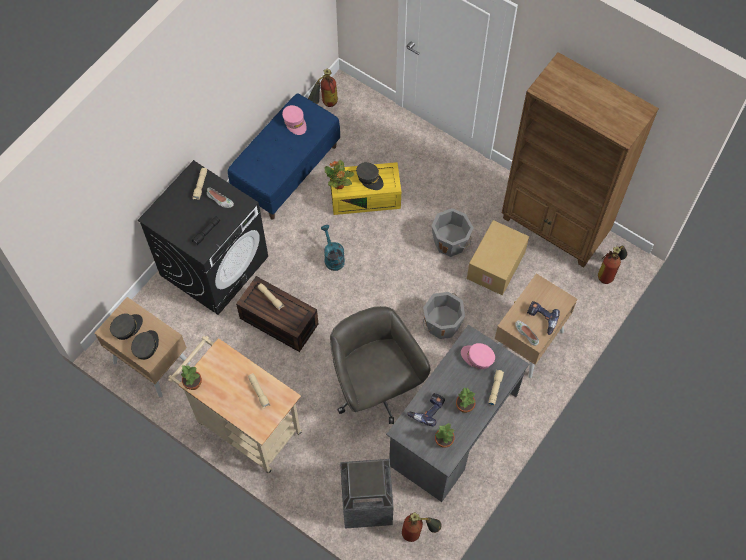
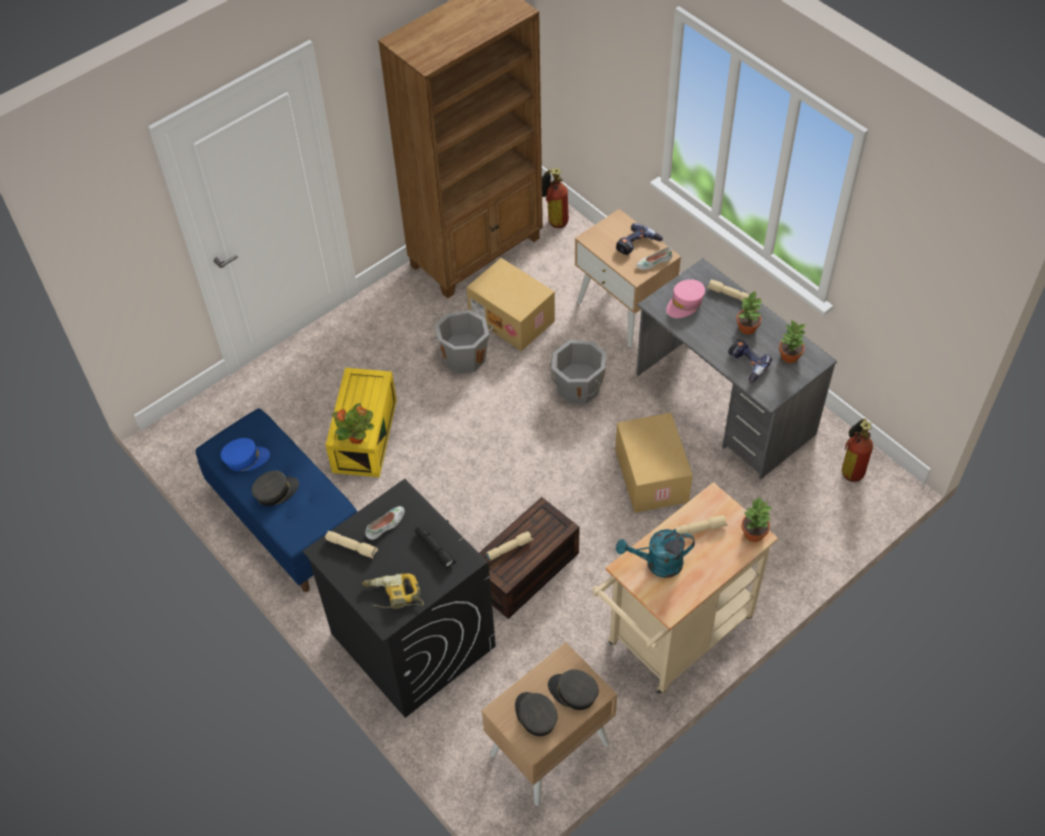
camera: 75 degrees left, 10 degrees down
(169, 217) = (393, 596): none -> power drill
(192, 383) = (671, 609): potted plant -> potted plant (753, 534)
(295, 122) = (246, 459): pink cap -> blue cap
(324, 105) = (196, 457): fire extinguisher -> none
(332, 257) = (445, 489): turquoise watering can -> turquoise watering can (657, 564)
(366, 504) = (808, 513): trash can -> none
(369, 178) = (359, 402): grey cap -> grey cap (276, 492)
(375, 387) = (650, 475): grey office chair -> cardboard box

